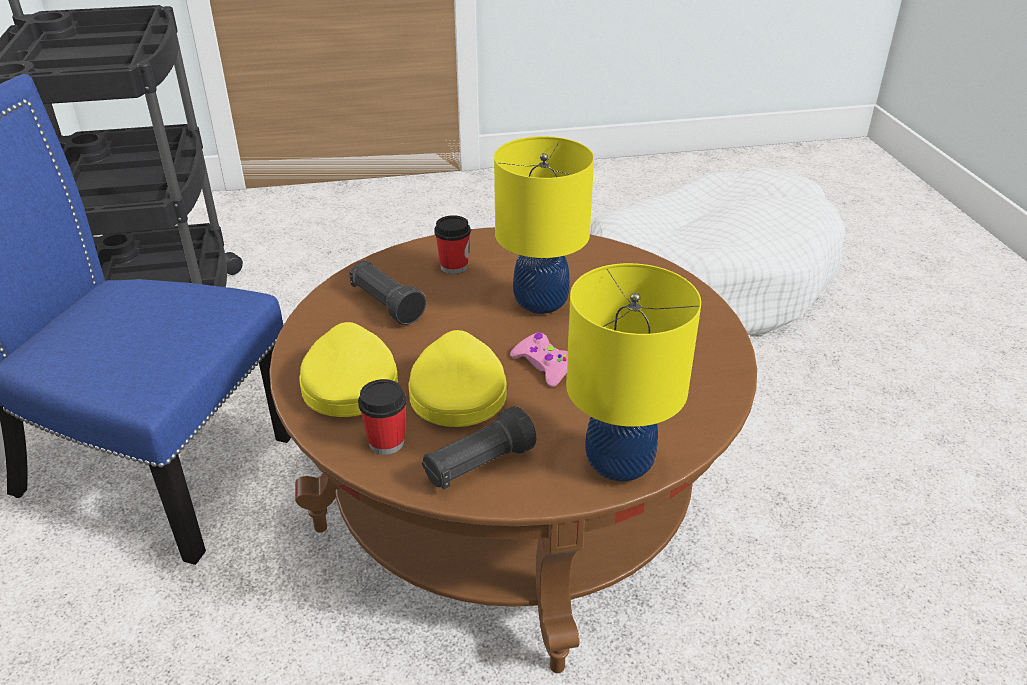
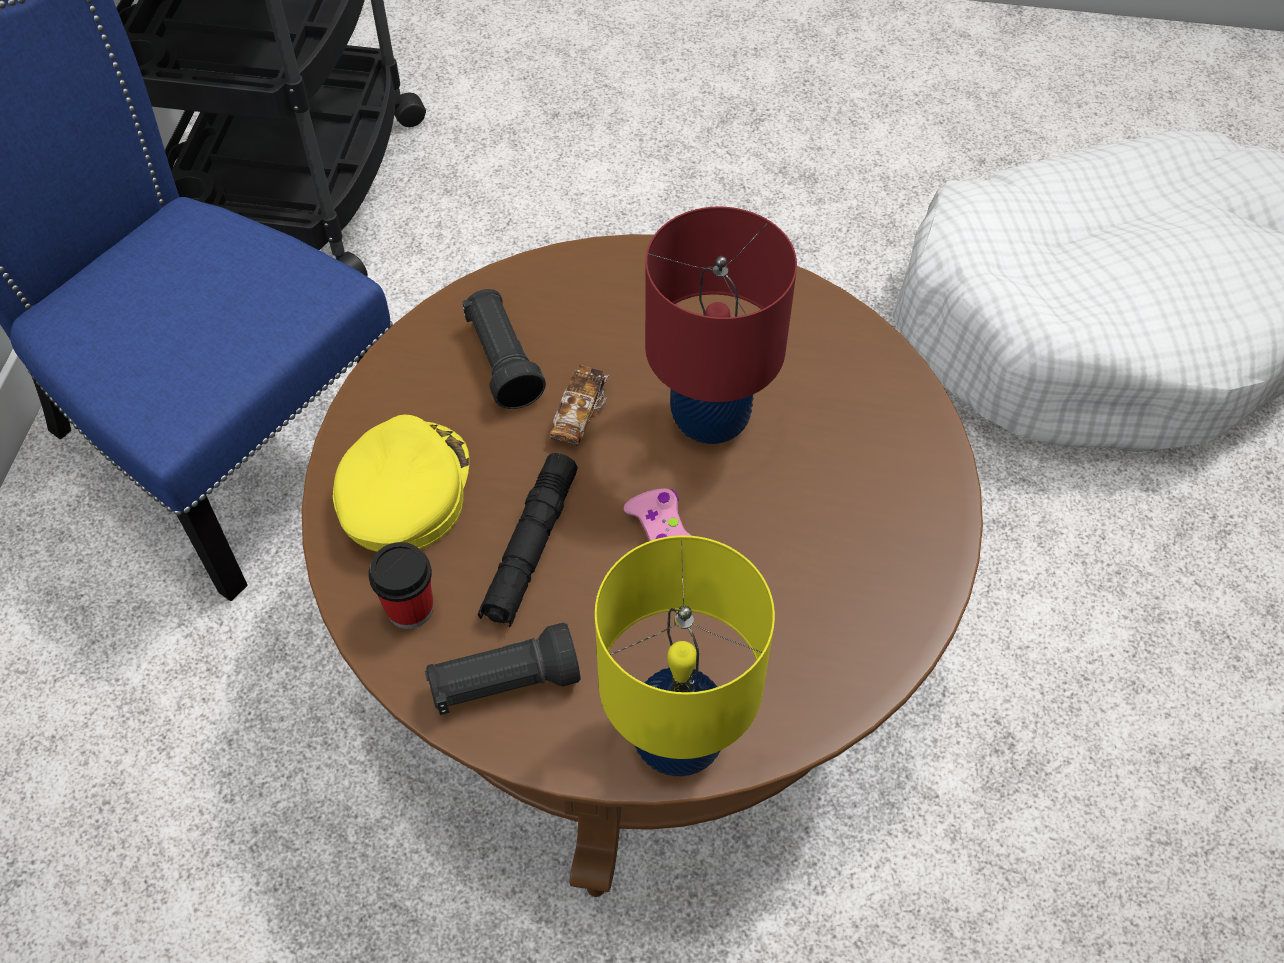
camera: 20 degrees right, 20 degrees up
(453, 318) = (580, 414): none -> toy car
(454, 267) = (623, 311): cup -> none
(457, 390) = (530, 548): yellow cap -> black flashlight
(543, 304) = (714, 421): yellow table lamp -> red table lamp

